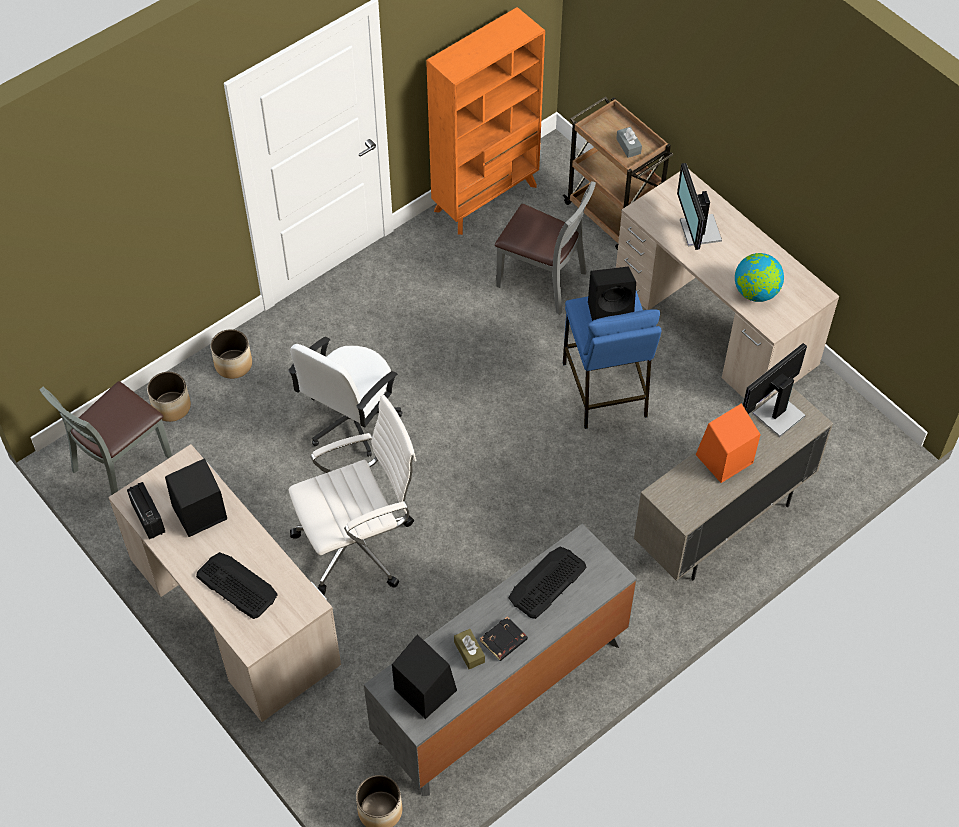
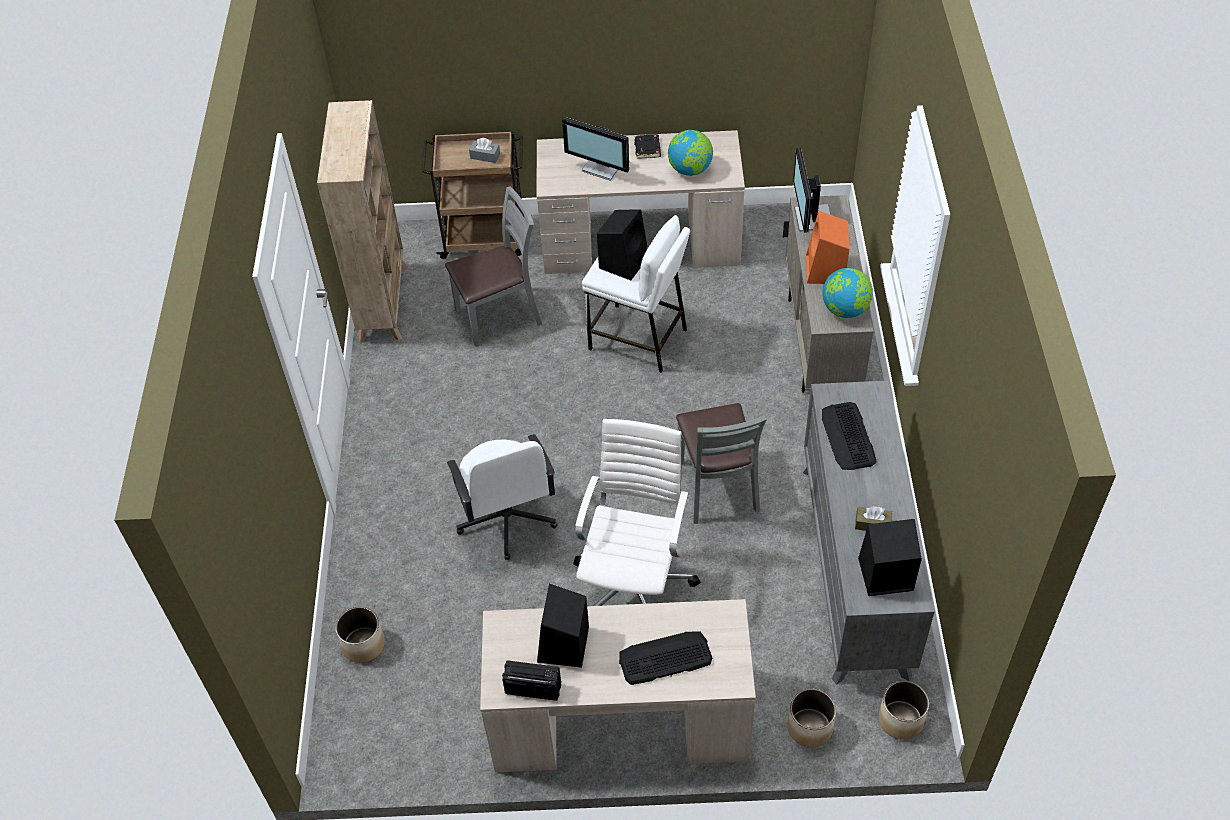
camera: 50 degrees left, 5 degrees down
(121, 465) = (387, 721): grey chair -> grey chair (717, 487)
(233, 364) = (367, 571): planter -> planter (810, 728)
(486, 198) = (383, 302): orange bookcase -> beige bookcase
(503, 641) = (880, 495): black book -> black book (648, 149)
(605, 390) = (638, 339): blue stool -> white stool
(691, 500) = (845, 310): none -> globe

